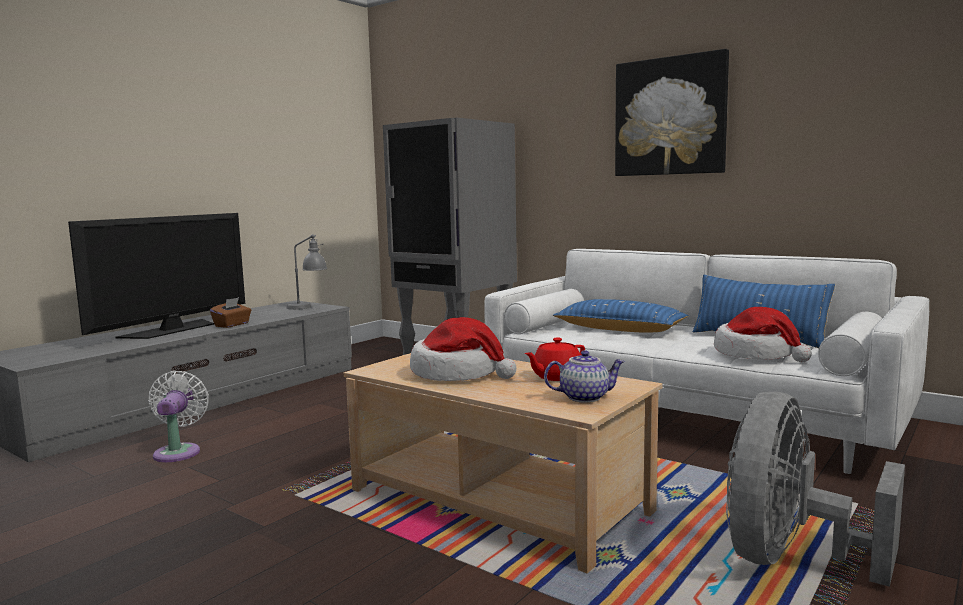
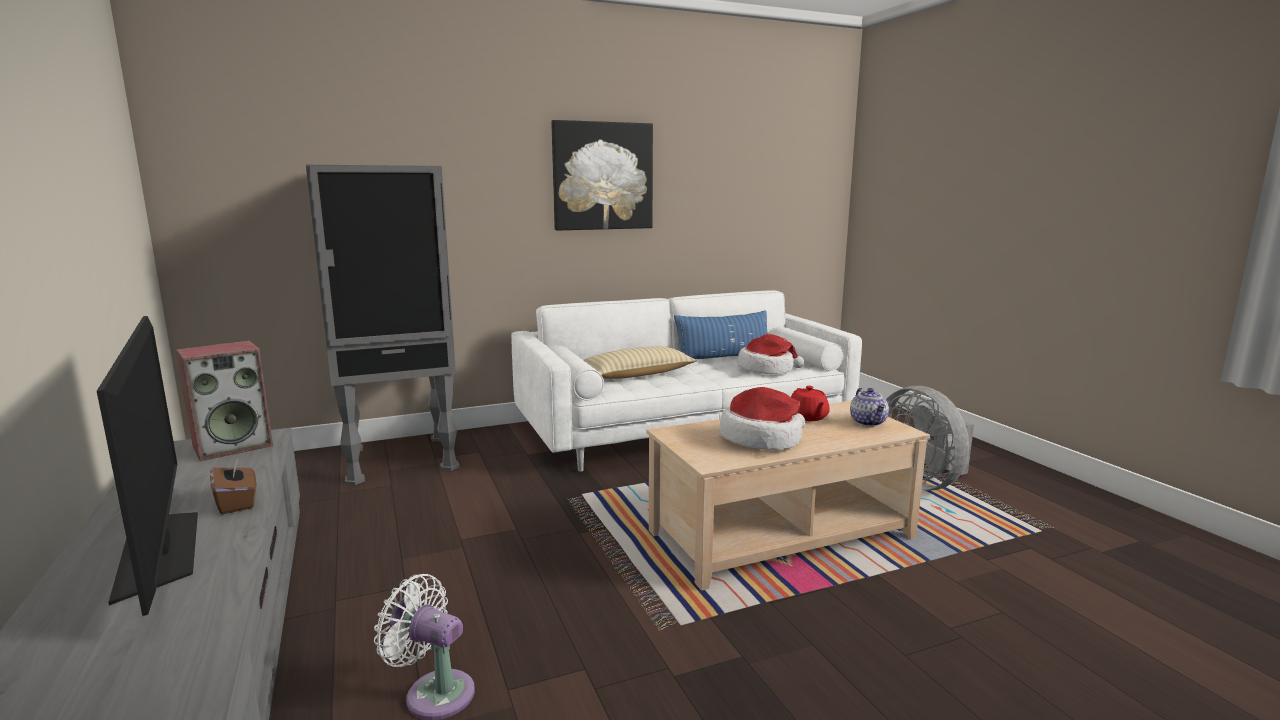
camera: 60 degrees left, 5 degrees up
(308, 307) = (234, 445): grey table lamp -> speaker
(584, 397) = (869, 422): teapot -> teapot turned 150 degrees clockwise
(619, 329) = (637, 374): blue pillow -> beige pillow

